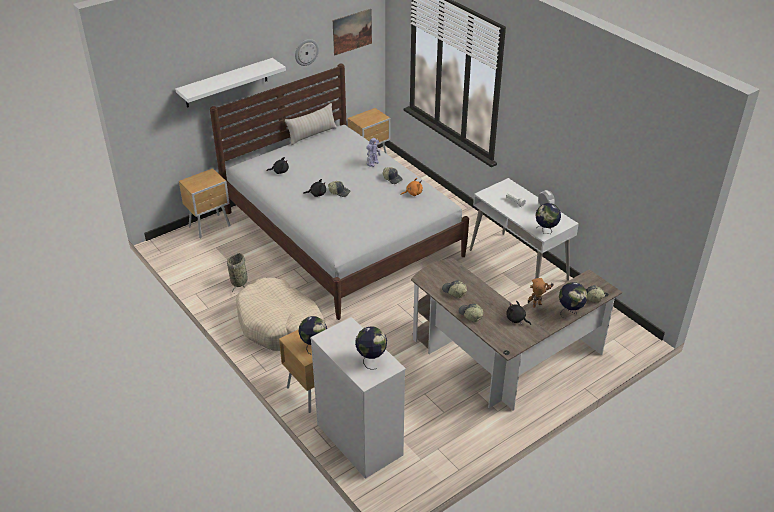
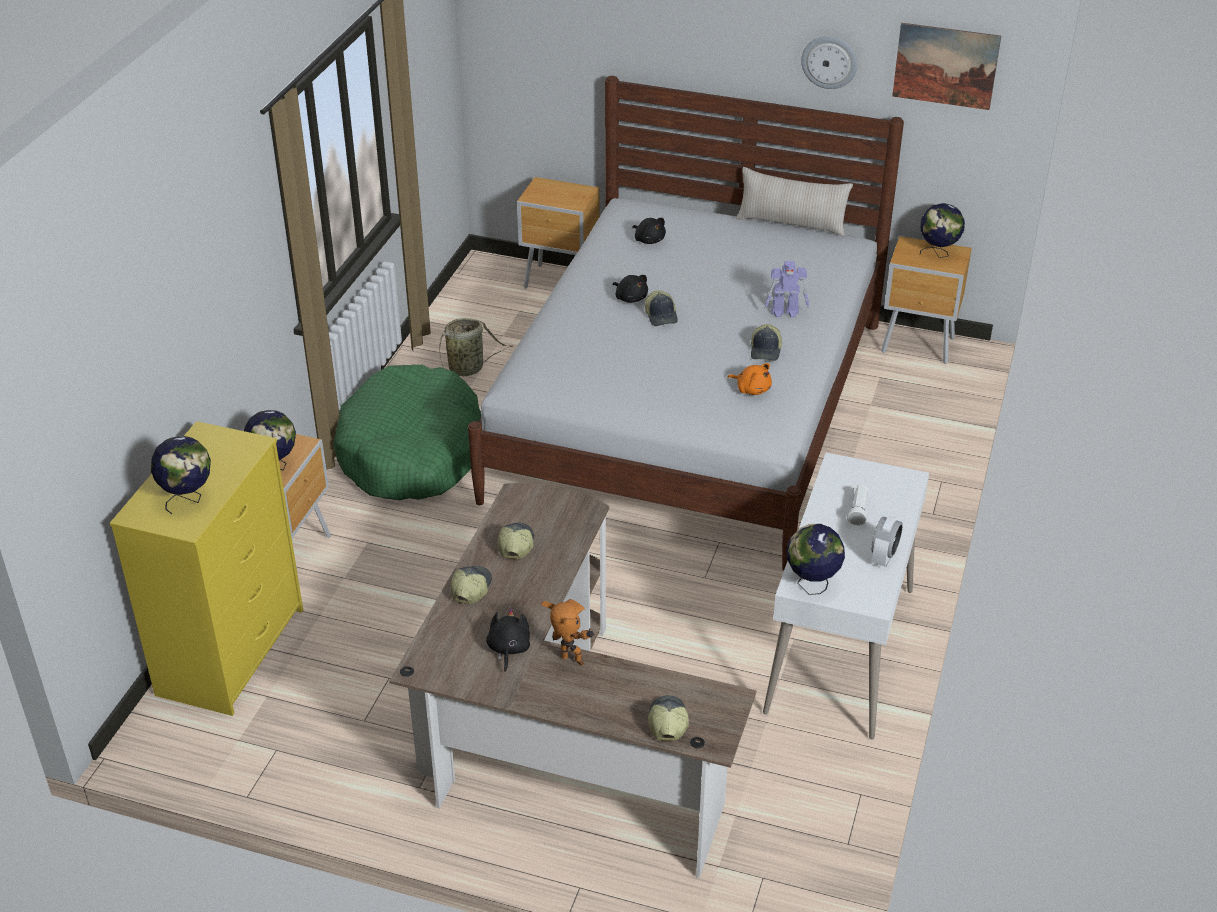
camera: 55 degrees right, 0 degrees up
(226, 83) = (652, 47): white shelf -> none
(280, 324) = (411, 452): beige dog bed -> green dog bed
(359, 439) = (231, 650): white dresser -> yellow dresser
(570, 312) = (594, 712): globe -> globe (938, 254)

